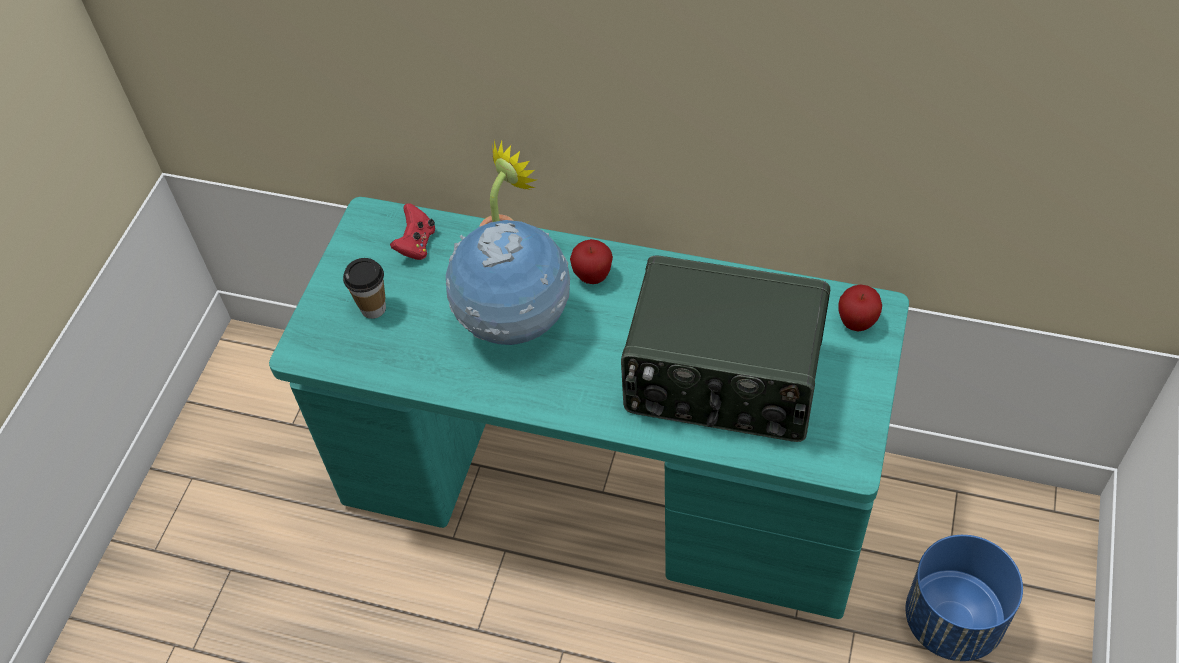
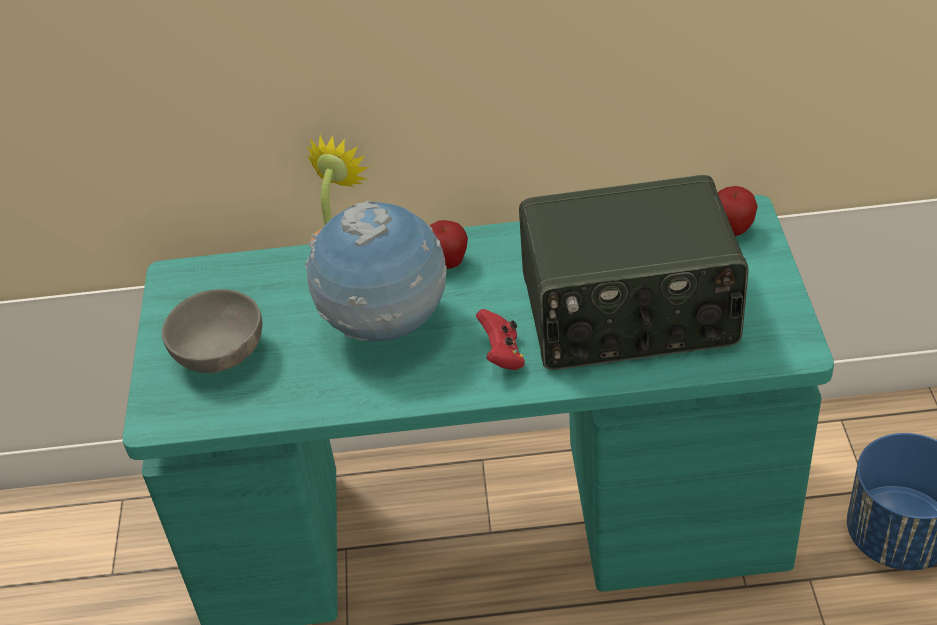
camera: 20 degrees left, 10 degrees down
(373, 308) = (221, 357): cup -> grey bowl
(416, 244) = (241, 286): red game controller -> red game controller (502, 355)

